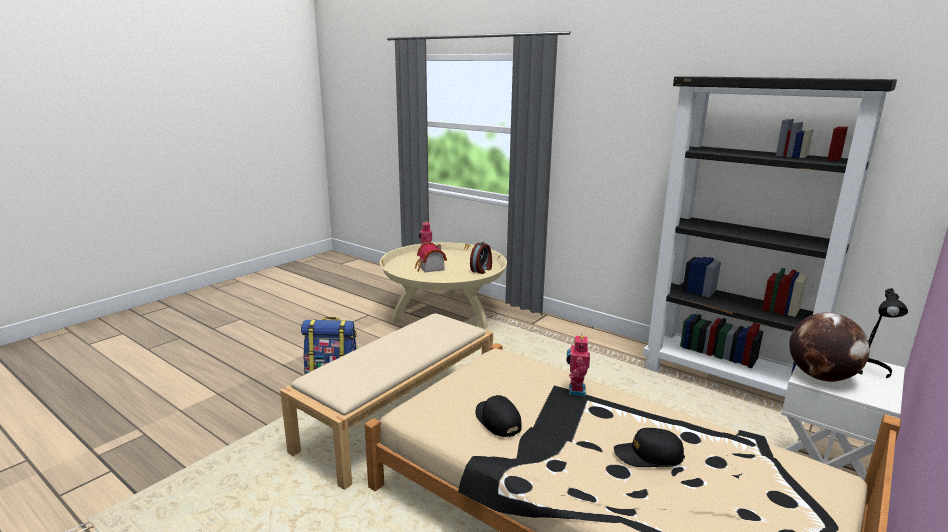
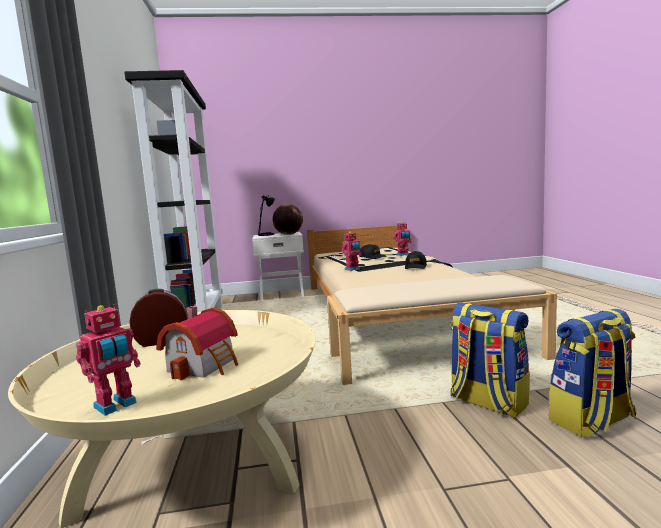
camera: 135 degrees left, 10 degrees down
(265, 393) = (592, 421): none -> backpack
(610, 487) = (403, 255): none -> toy robot

